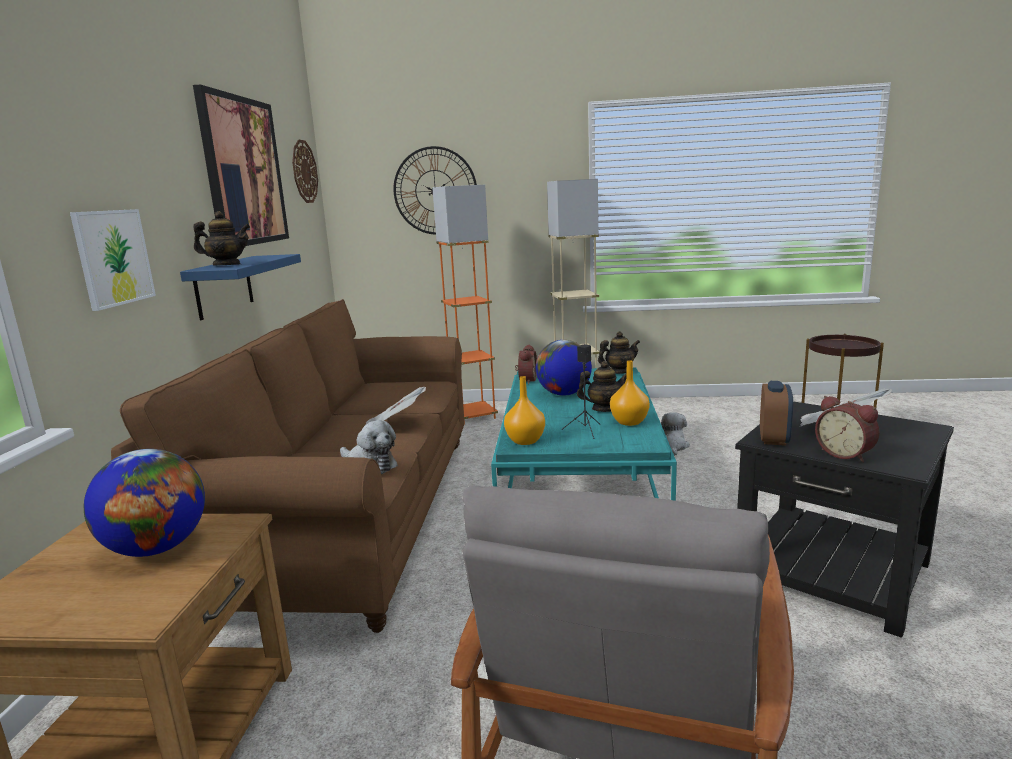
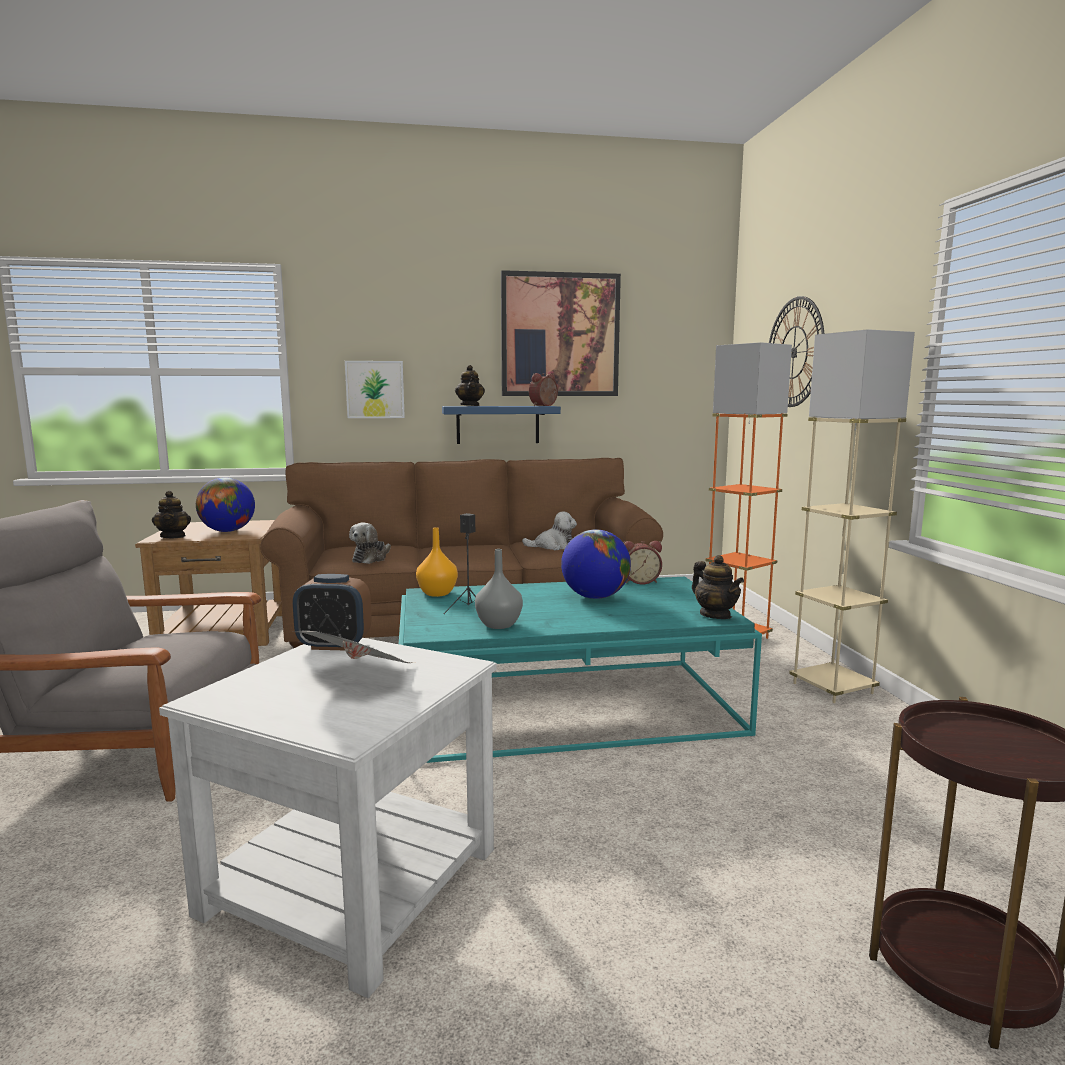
camera: 75 degrees right, 5 degrees down
(304, 171) = (688, 333): wall clock -> none
(395, 425) = (471, 557): newspaper -> none
(604, 409) = (544, 614): teapot -> teapot (173, 536)
(629, 422) = (500, 625): orange vase -> grey vase
(673, 446) = (736, 764): plush toy -> plush toy (553, 546)
(832, 571) = (351, 880): black side table -> white side table
(845, 454) = (268, 674): alarm clock -> alarm clock (544, 406)

